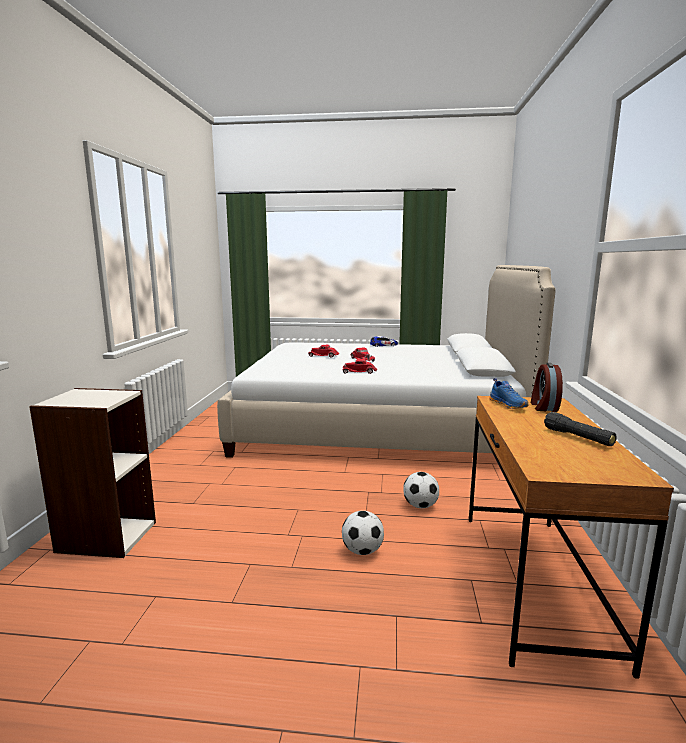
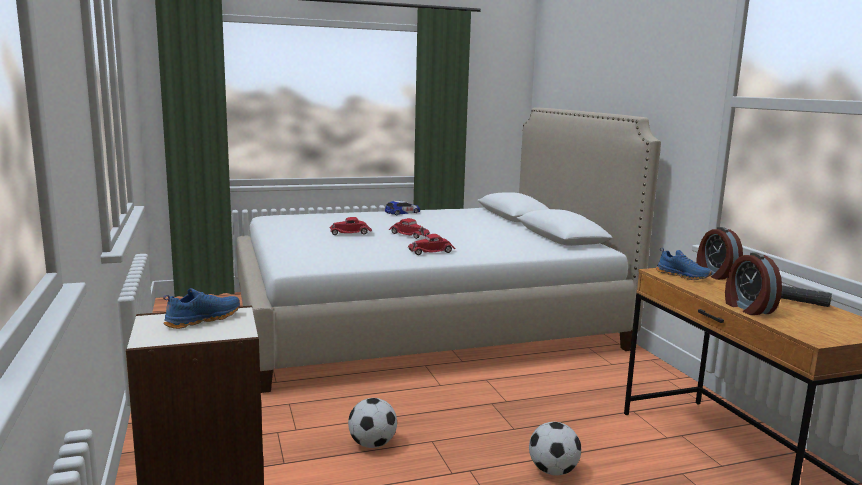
camera: 25 degrees left, 0 degrees up
(99, 394) = (202, 319): none -> blue shoe
(420, 506) = (562, 408): football -> football (372, 444)
(520, 437) = (747, 308): none -> alarm clock

